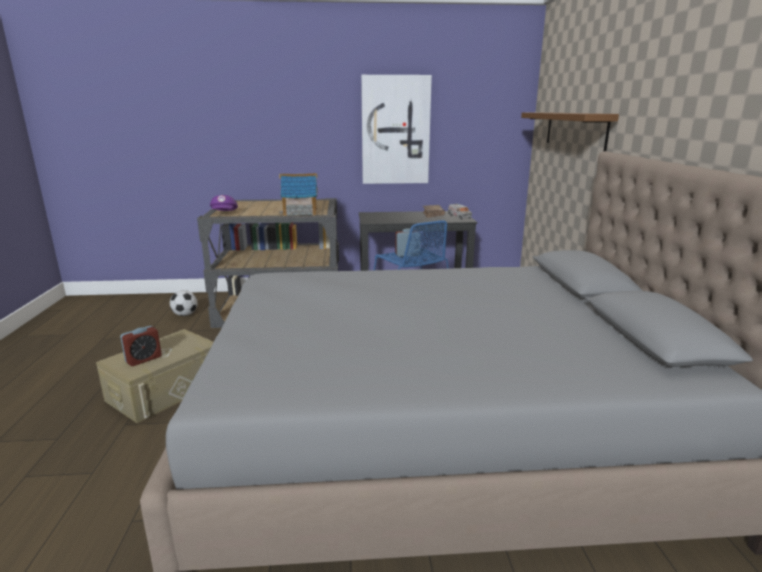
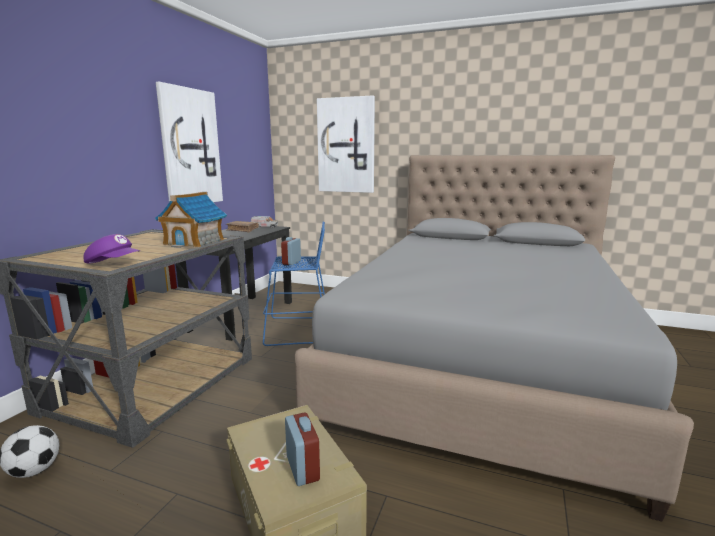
camera: 65 degrees left, 5 degrees down
(575, 130) = (346, 145): brown shelf -> picture

